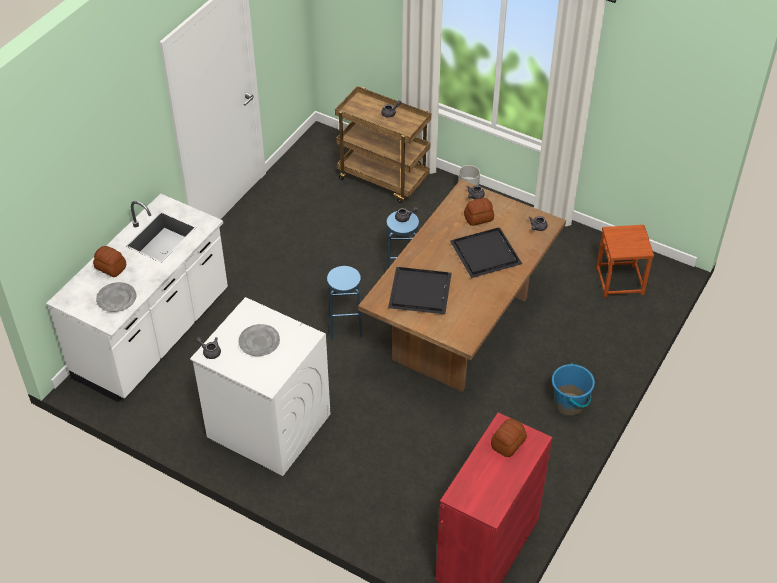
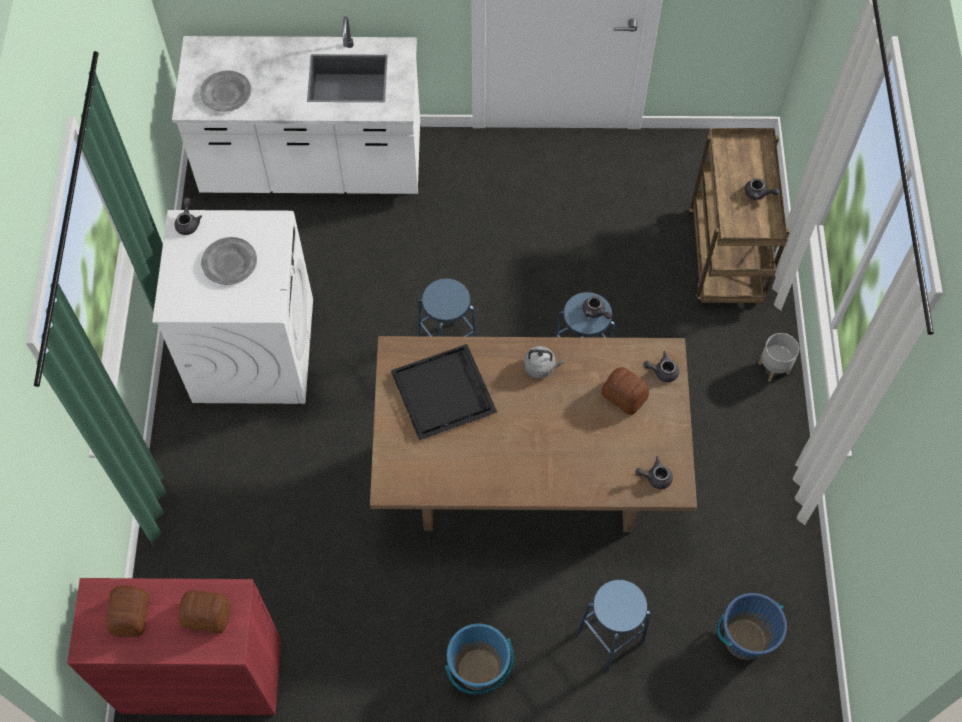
camera: 60 degrees right, 15 degrees up
(110, 268) = (269, 61): bread -> bread (129, 615)
(435, 243) = (541, 367): none -> grey kettle
(487, 254) = (562, 438): black tray -> none
(585, 336) = (610, 638): none -> blue stool
(620, 281) = (744, 639): brown stool -> blue bucket

